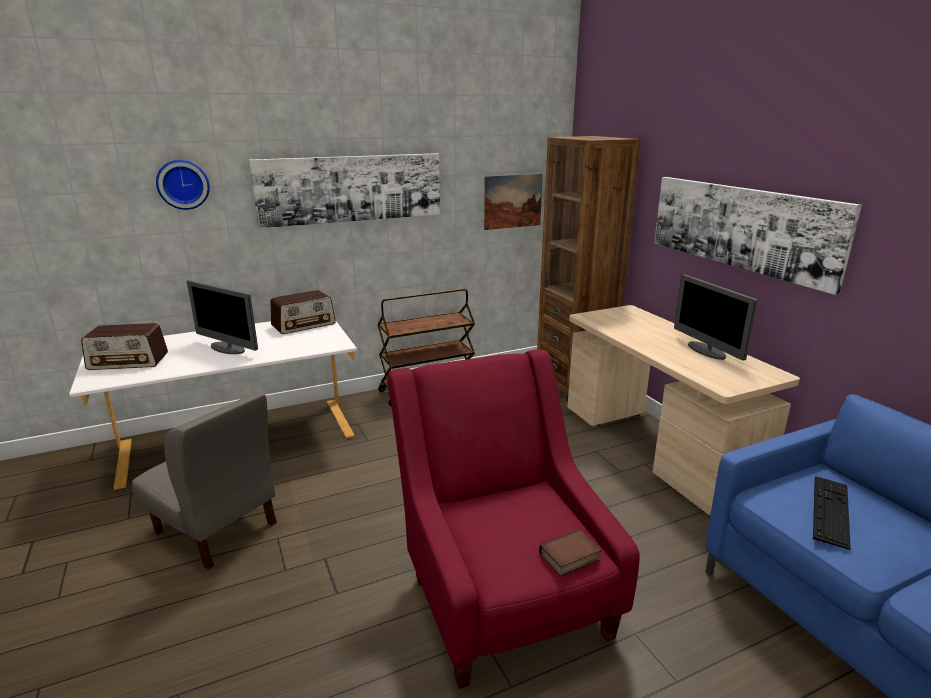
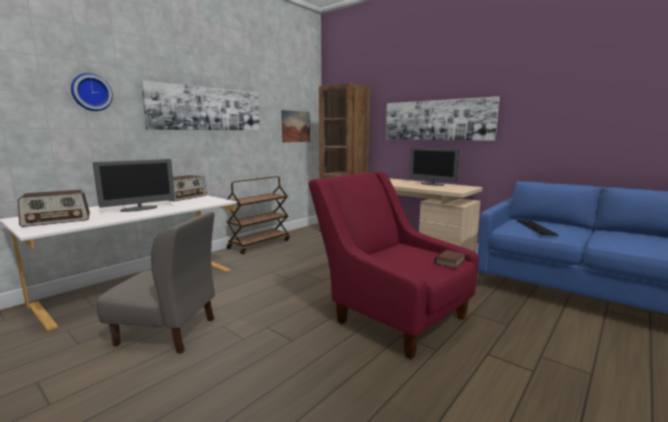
camera: 25 degrees left, 10 degrees down
(228, 348) = (139, 209): monitor -> monitor turned 45 degrees counterclockwise

